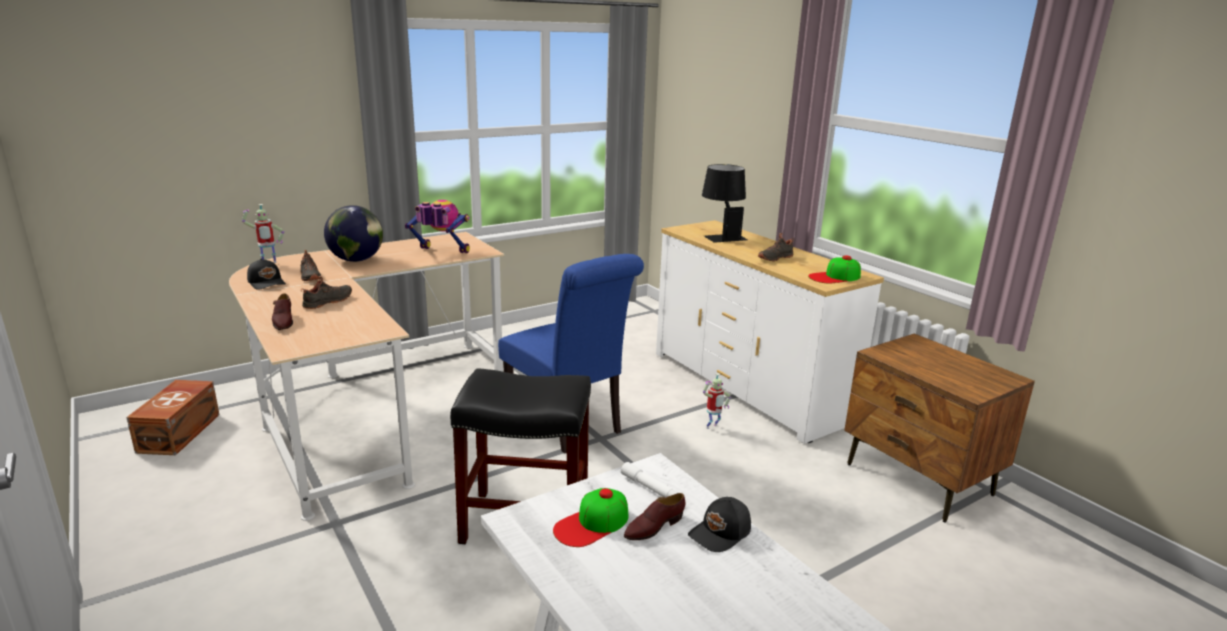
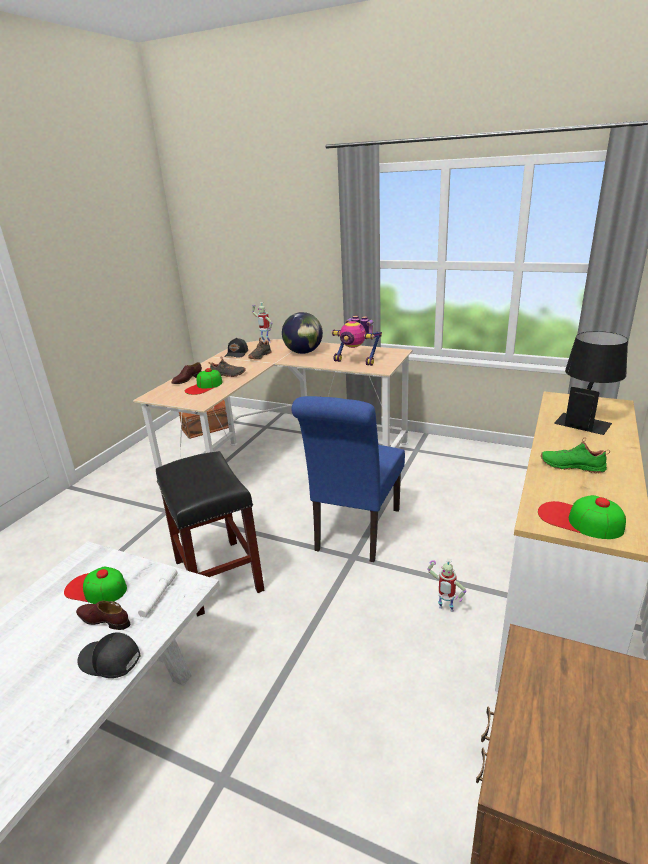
camera: 60 degrees right, 5 degrees up
(334, 319) = (204, 386): none -> cap
(441, 252) = (356, 361): toy robot -> toy robot turned 135 degrees clockwise
(774, 258) = (572, 466): black shoe -> green shoe

